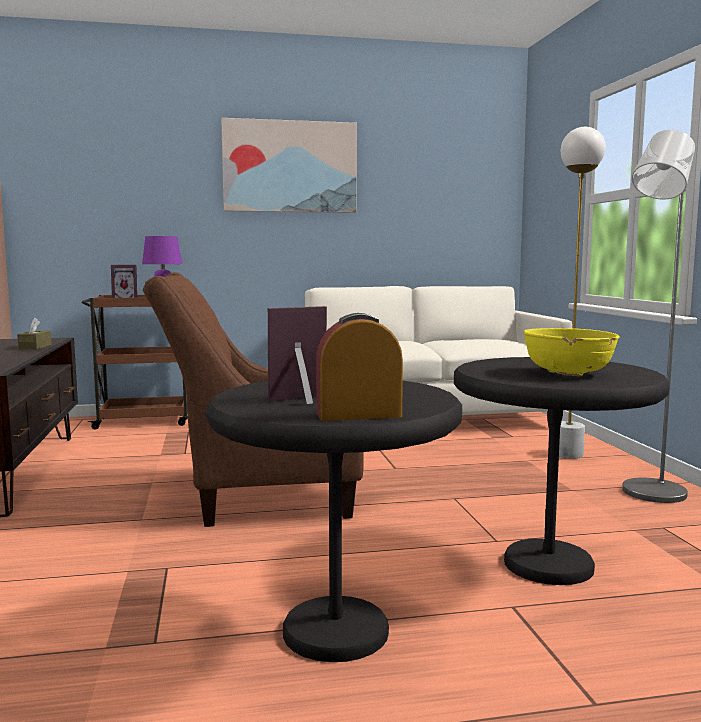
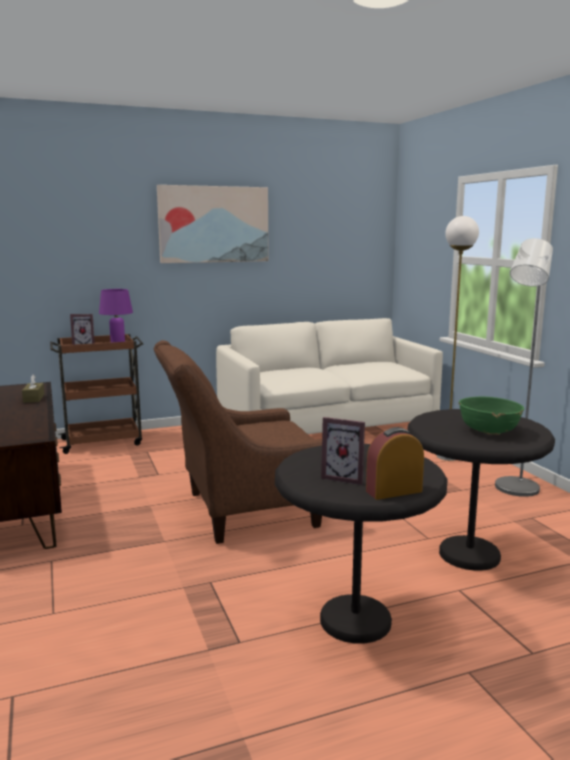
camera: 10 degrees left, 5 degrees up
(303, 401) = (344, 477): picture frame -> picture frame turned 120 degrees counterclockwise
(568, 373) = (489, 431): yellow bowl -> green bowl

